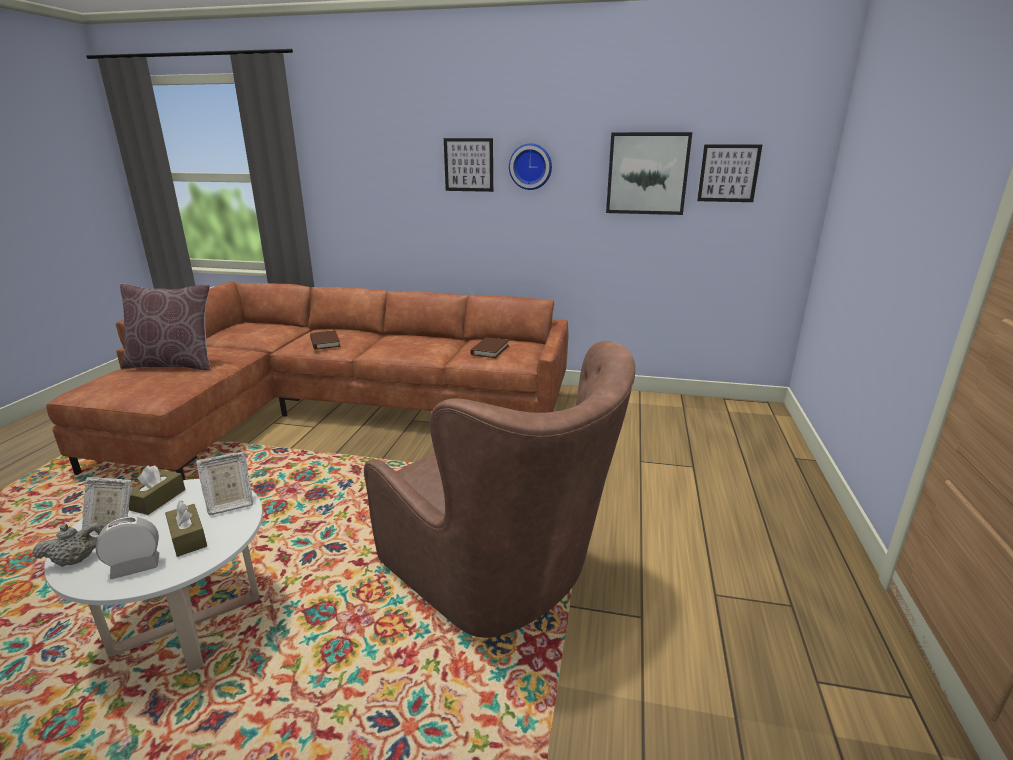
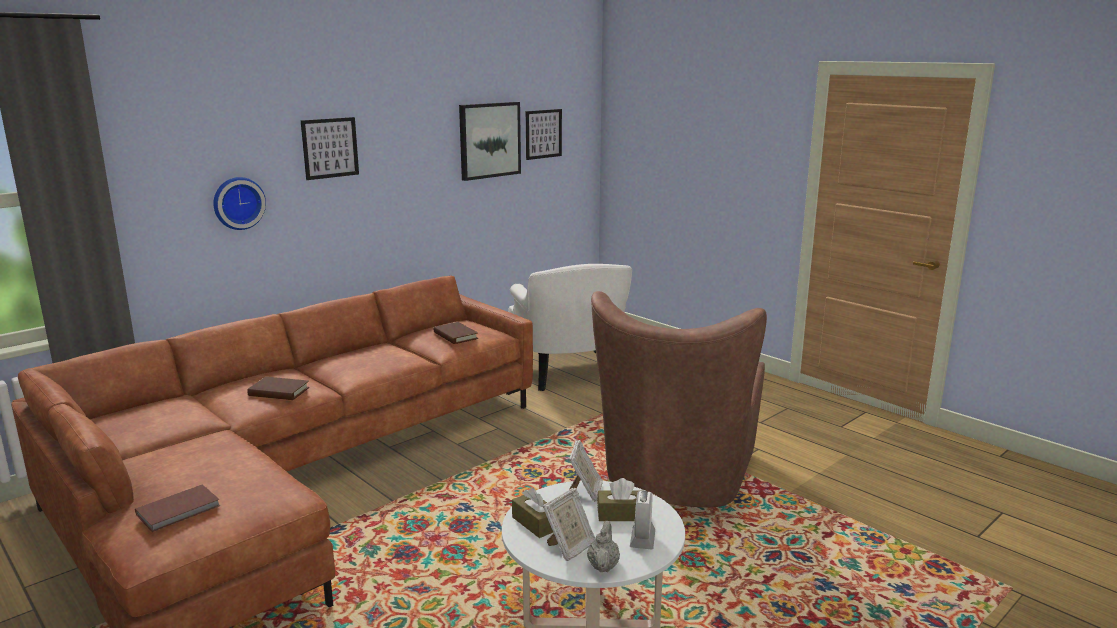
camera: 55 degrees left, 5 degrees down
(124, 378) = (180, 510): none -> brown book
(174, 364) = (180, 478): brown pillow -> none
(498, 577) = (675, 479): brown armchair -> brown armchair turned 120 degrees clockwise
(530, 166) = (393, 143): wall clock -> wall clock (238, 203)
(643, 433) = (568, 371): none -> white armchair

